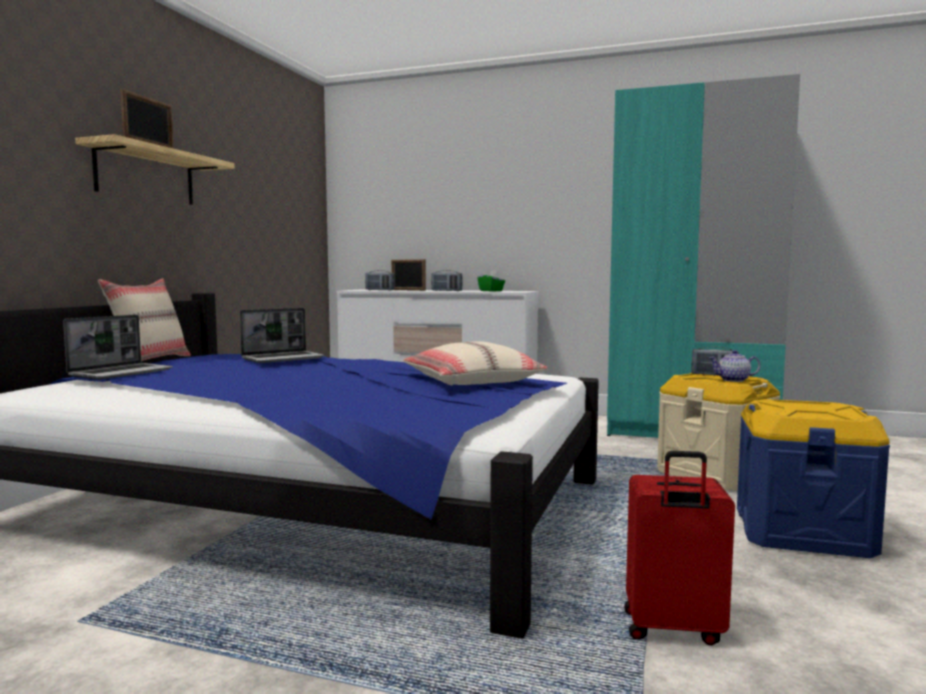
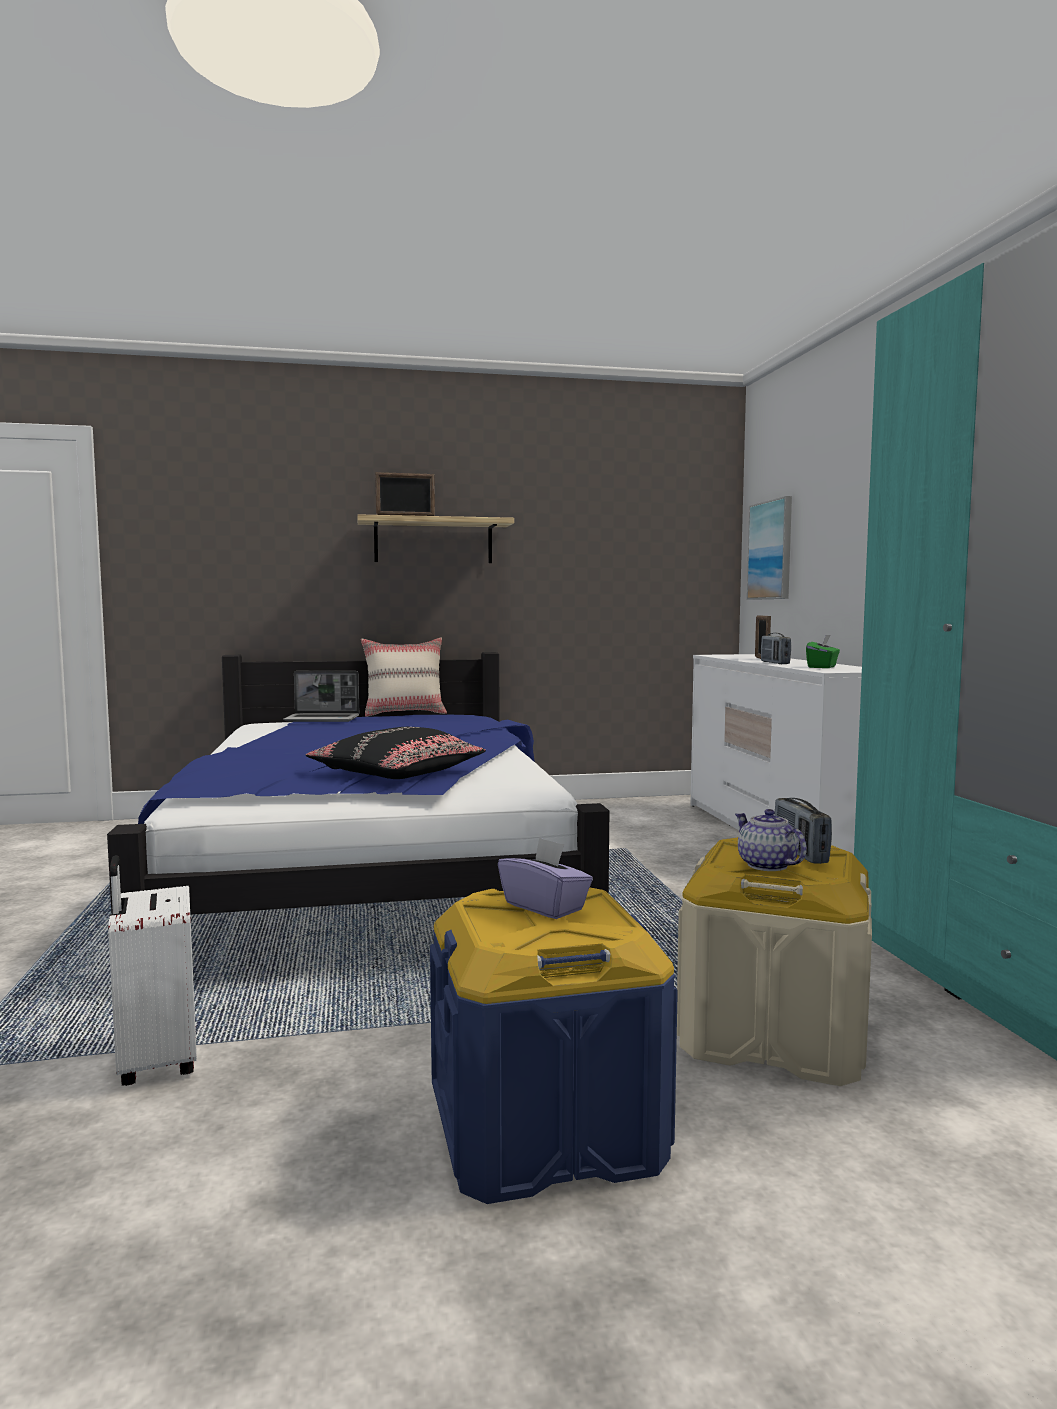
camera: 60 degrees right, 0 degrees up
(283, 358) = (443, 725): laptop -> none
(373, 213) = (771, 550): none -> picture
(380, 290) = (731, 657): radio -> none
(472, 381) = (397, 772): beige pillow -> black pillow
(672, 629) = (155, 1062): red suitcase -> white suitcase
(796, 407) = (545, 906): none -> purple tissue box

